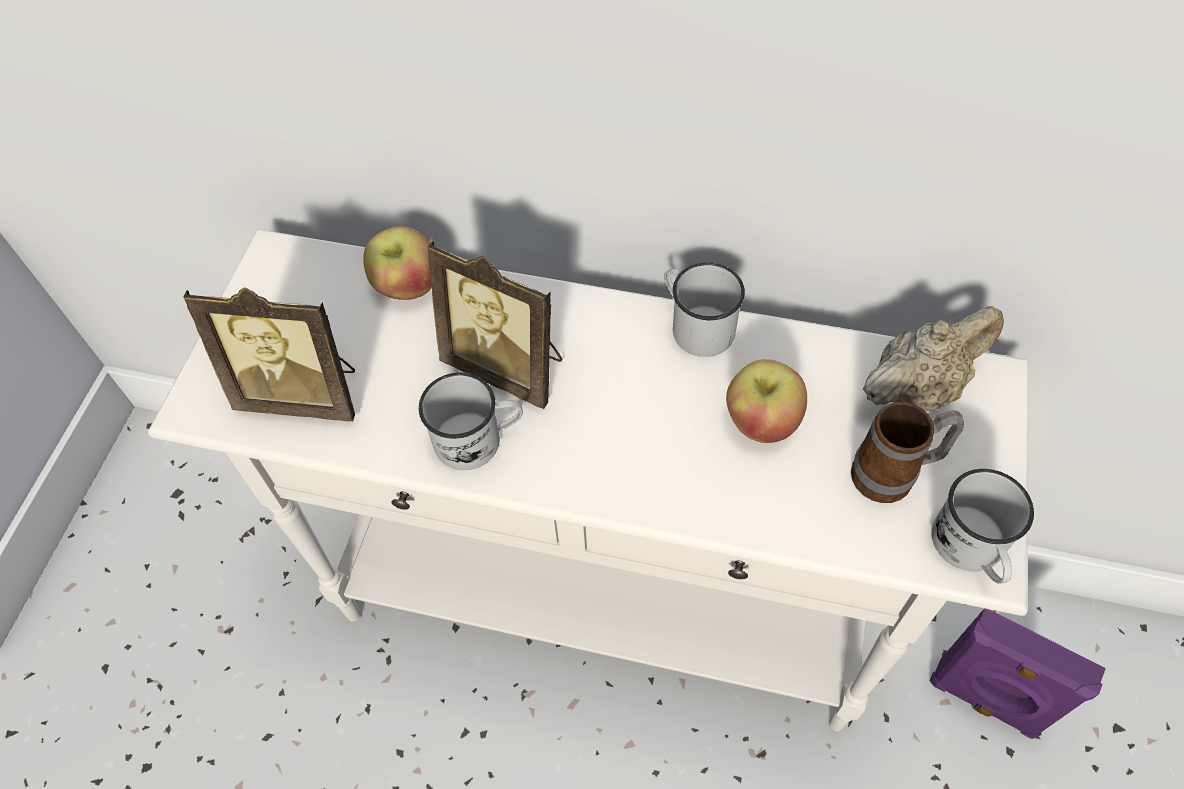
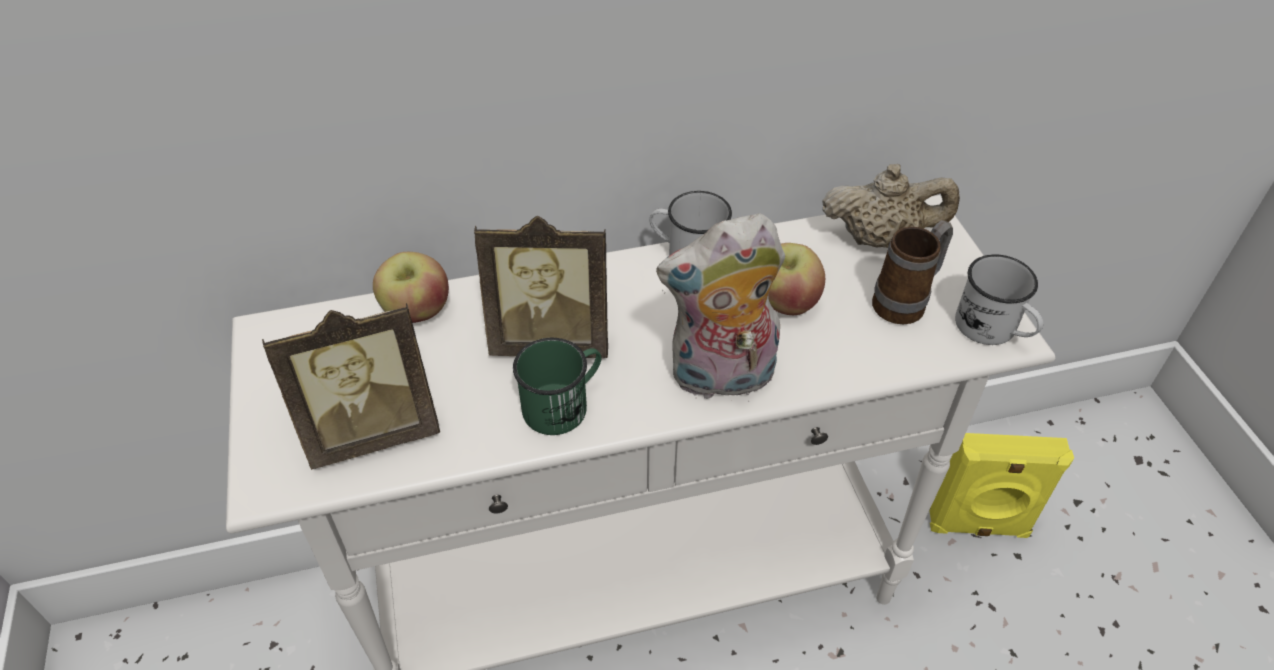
camera: 30 degrees left, 10 degrees down
(478, 440) = (563, 404): white mug -> green mug
(641, 478) = (721, 378): none -> plush toy
(917, 388) = (880, 239): beige teapot -> beige teapot turned 60 degrees clockwise
(985, 701) = (978, 527): purple speaker -> yellow speaker

